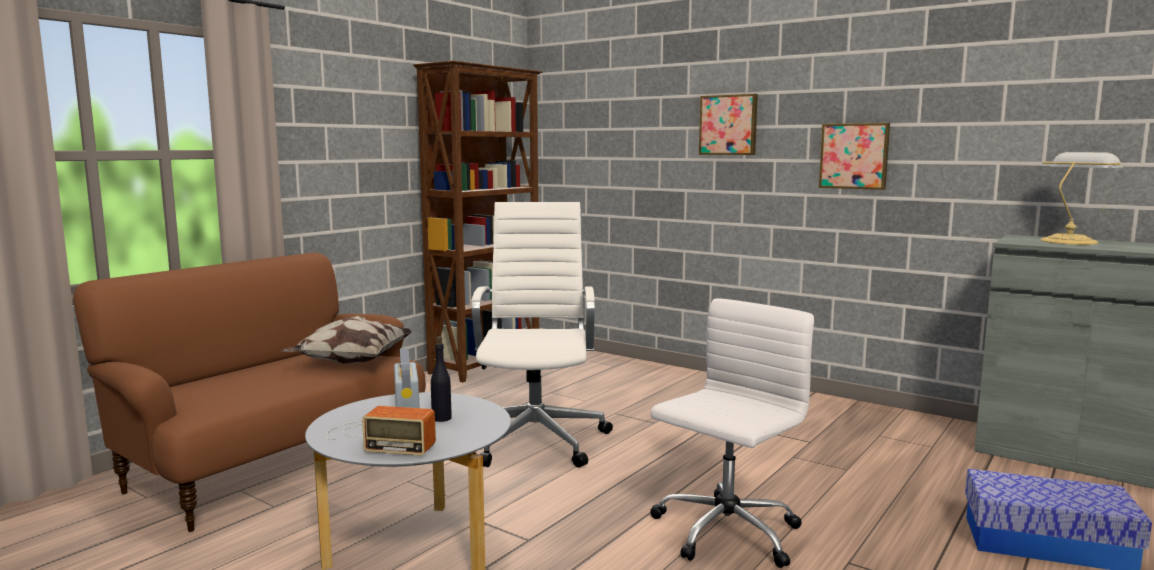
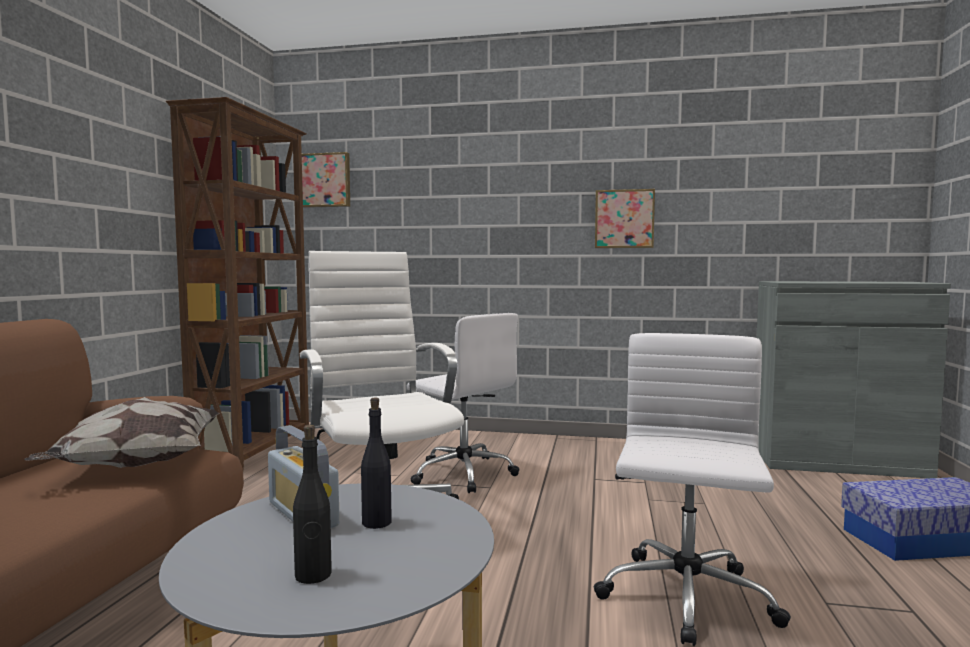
camera: 25 degrees left, 5 degrees down
(378, 438) = (313, 575): radio -> black bottle
(642, 407) = (462, 473): none -> white office chair
(729, 125) = (503, 192): picture -> picture (325, 180)
(1070, 241) = (820, 281): table lamp -> none

